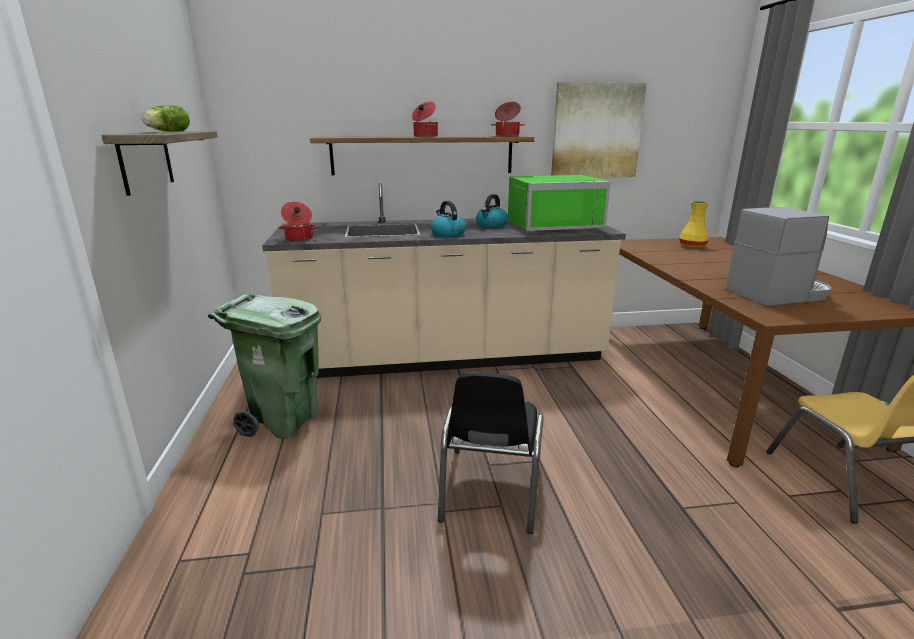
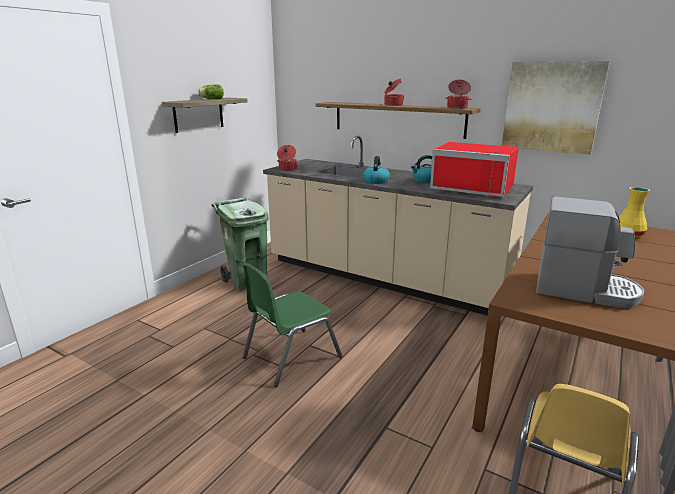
camera: 40 degrees right, 0 degrees up
(490, 489) = (291, 357): black chair -> green chair
(552, 225) = (474, 188): green microwave -> red microwave

